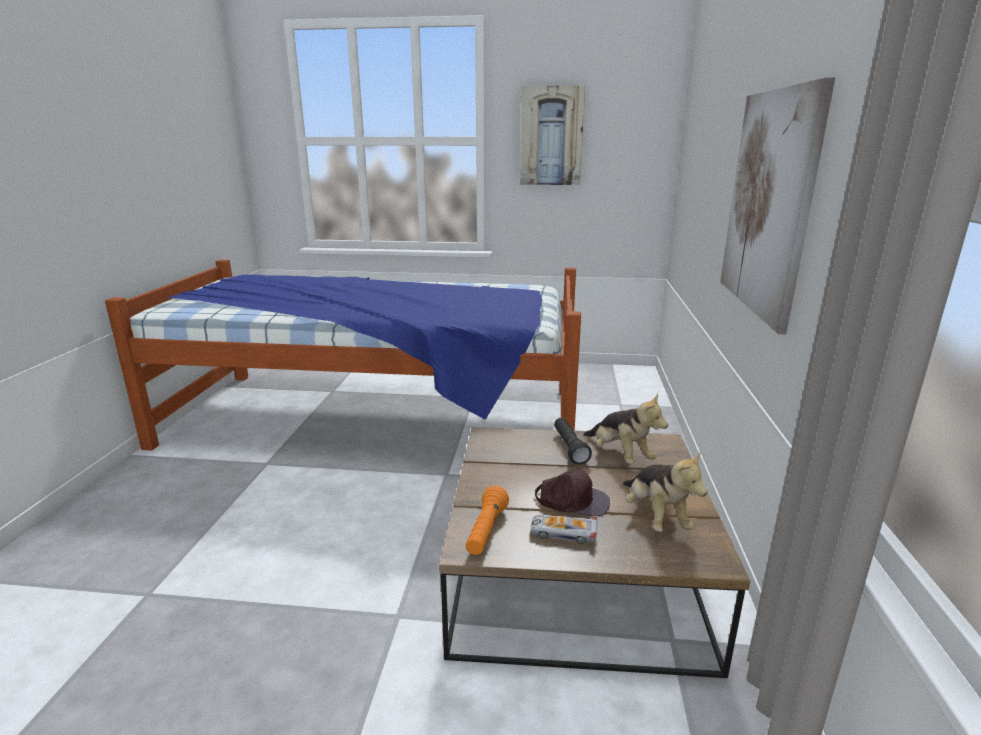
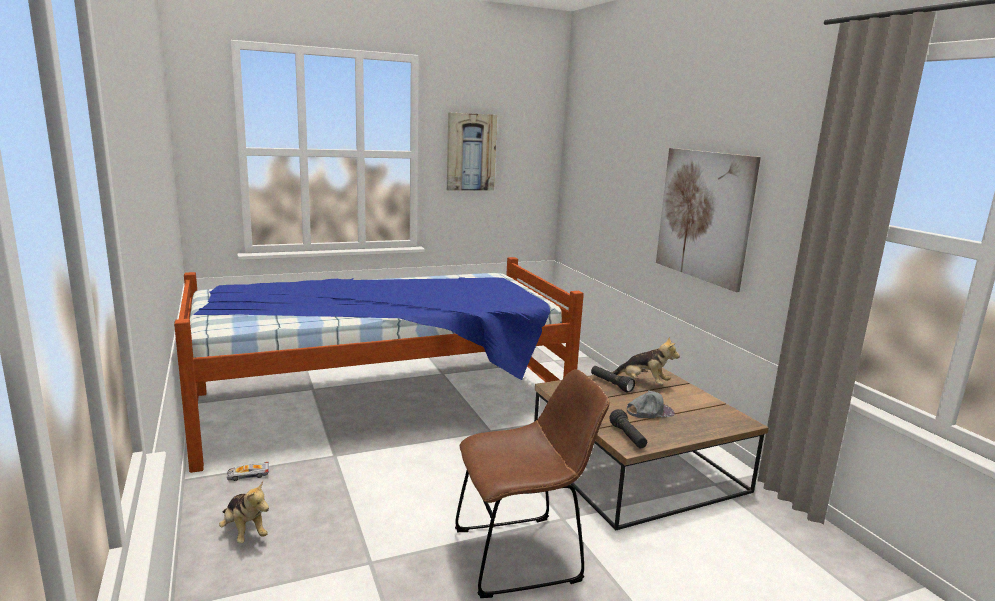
camera: 30 degrees left, 5 degrees down
(297, 648) = (523, 554): none -> brown chair
(486, 531) = (628, 437): orange flashlight -> black flashlight
(563, 533) = (666, 428): toy car -> toy car (248, 475)
(572, 500) = (649, 411): brown cap -> grey cap
(655, 517) = (698, 410): plush toy -> plush toy (244, 532)

